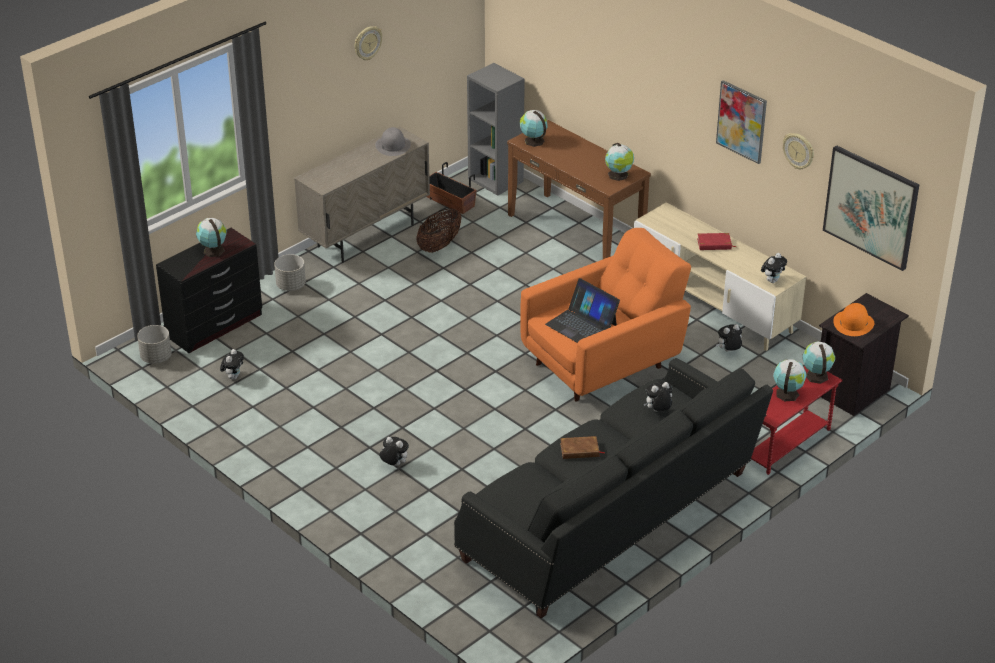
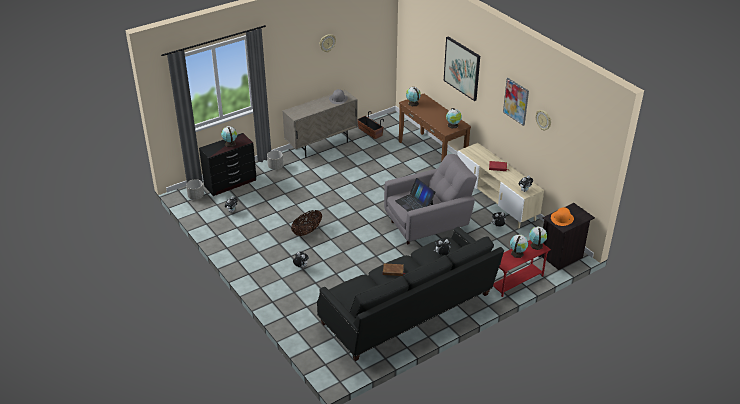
camera: 10 degrees right, 0 degrees up
(439, 245) = (358, 154): basket -> basket (307, 231)
(496, 180) = (397, 123): grey bookcase -> none
(605, 362) = (428, 225): orange armchair -> grey armchair
(871, 207) = (578, 154): picture -> picture (462, 68)

